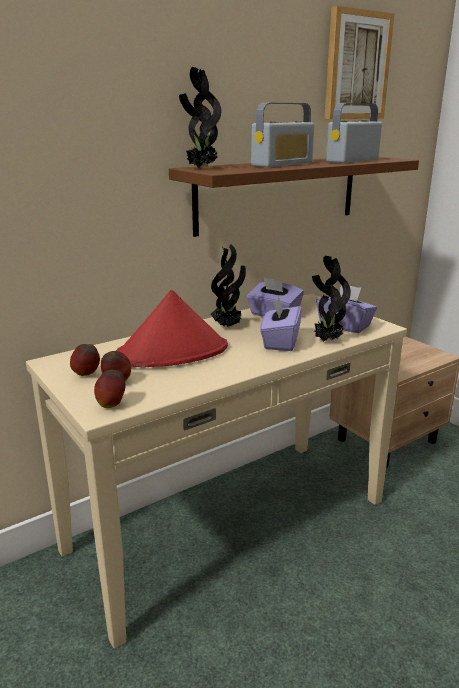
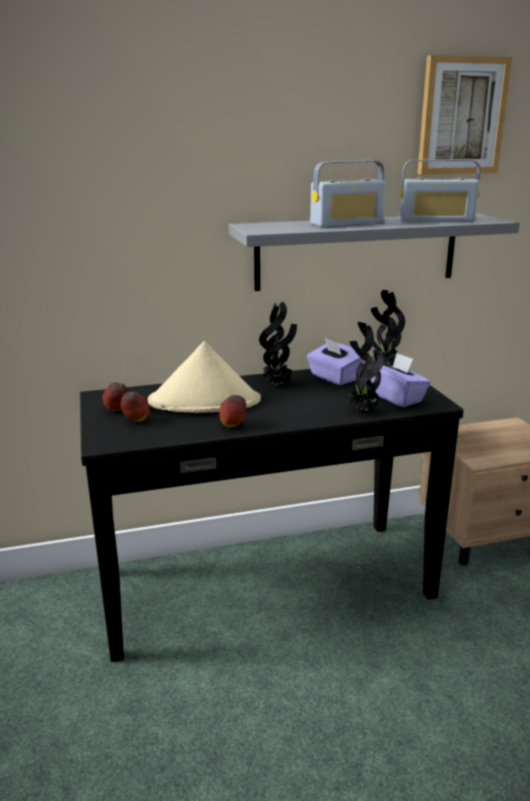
camera: 20 degrees right, 0 degrees up
(112, 405) = (116, 439): apple -> apple (233, 425)
(172, 353) = (205, 401): red hat -> beige hat
(201, 168) = (254, 226): potted plant -> potted plant (384, 365)
(228, 524) = (265, 583): beige console table -> black console table
(278, 193) = (357, 251): brown shelf -> grey shelf
(280, 342) = (314, 405): purple tissue box -> none
(352, 160) = (436, 221): radio -> radio turned 150 degrees counterclockwise

